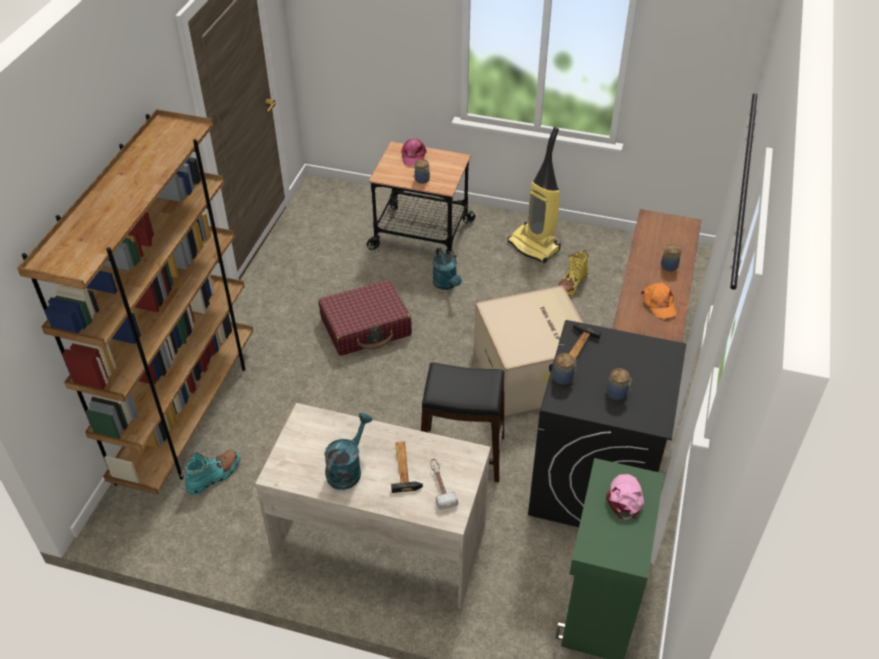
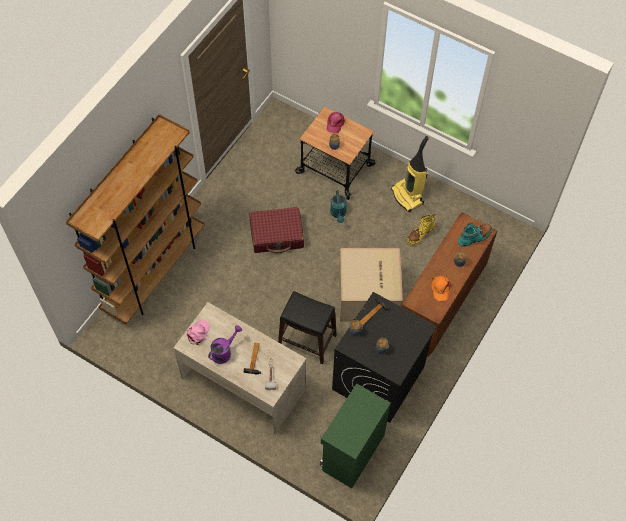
camera: 15 degrees right, 15 degrees up
(214, 476) = (161, 317): turquoise boot -> turquoise boot (475, 237)
(347, 469) = (224, 351): turquoise watering can -> purple watering can
(625, 498) = (363, 412): pink cap -> pink cap (198, 333)

